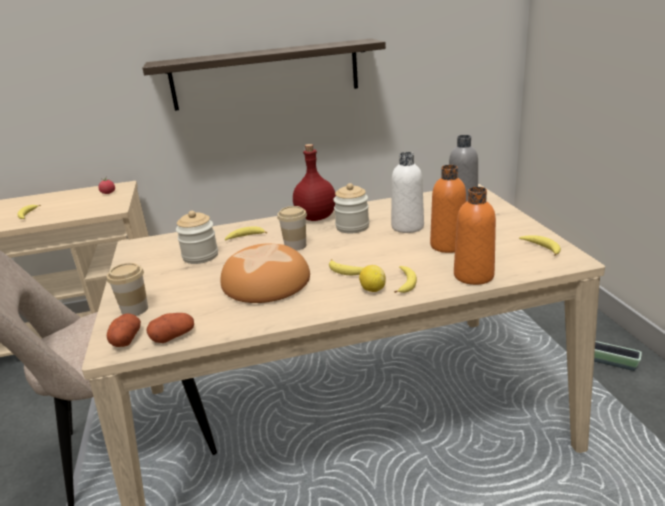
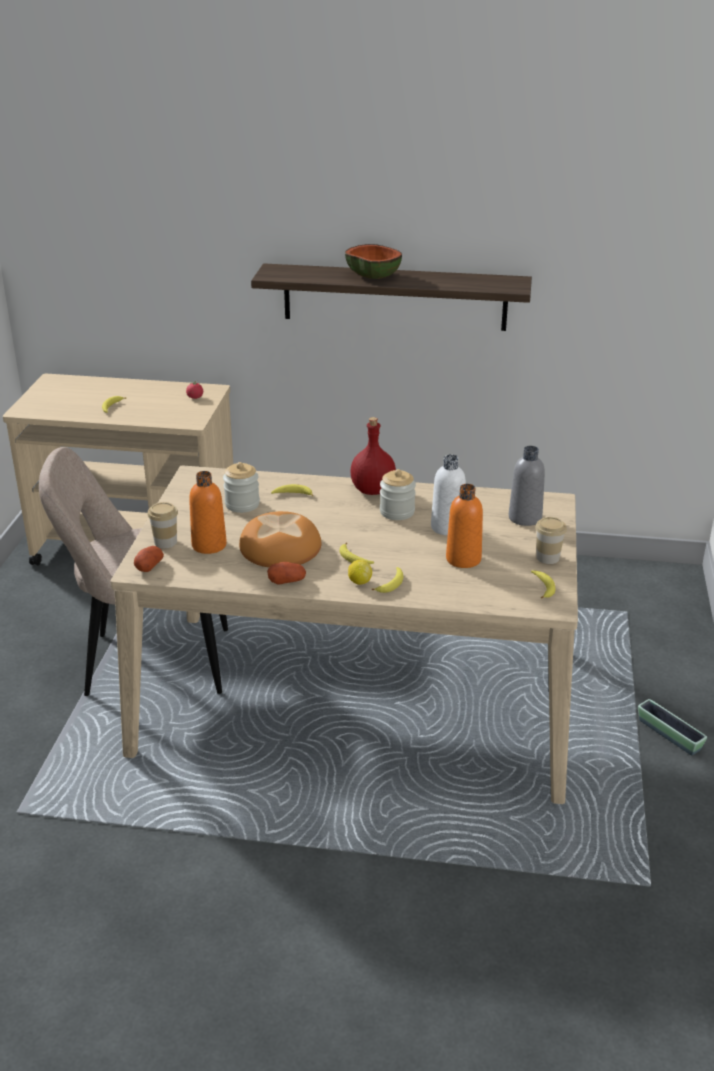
camera: 20 degrees right, 5 degrees up
(173, 336) = (183, 574): potato -> potato (287, 581)
(248, 53) = (372, 276): none -> bowl
(295, 246) = (330, 518): cup -> cup (547, 557)
(473, 275) = (453, 595): orange bottle -> orange bottle (209, 545)

